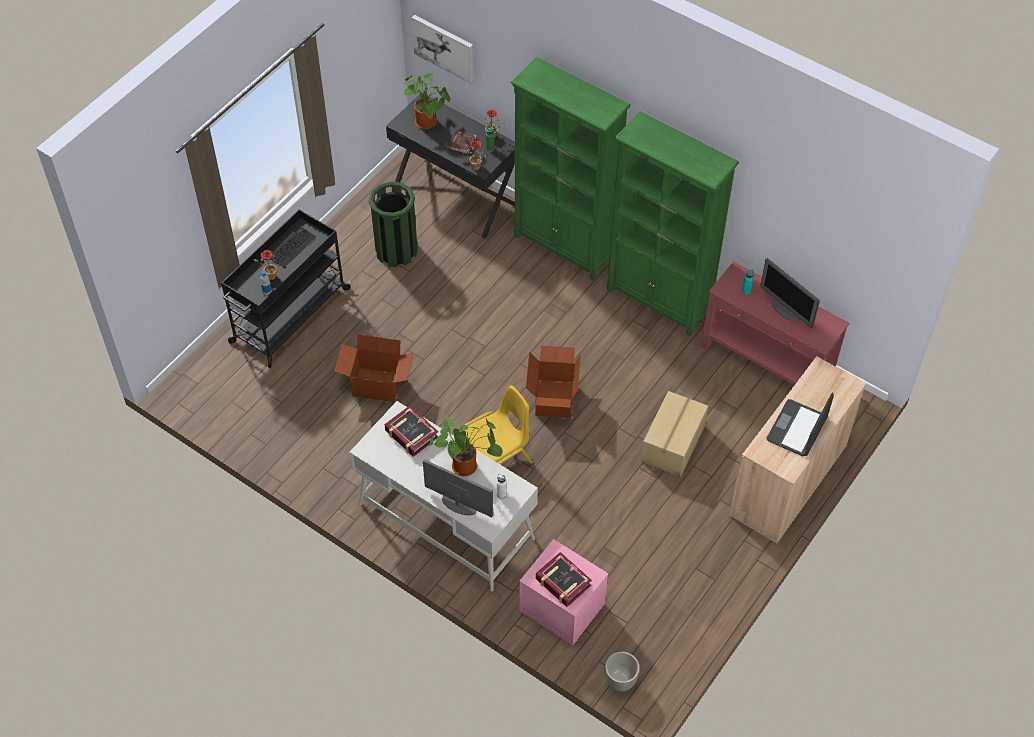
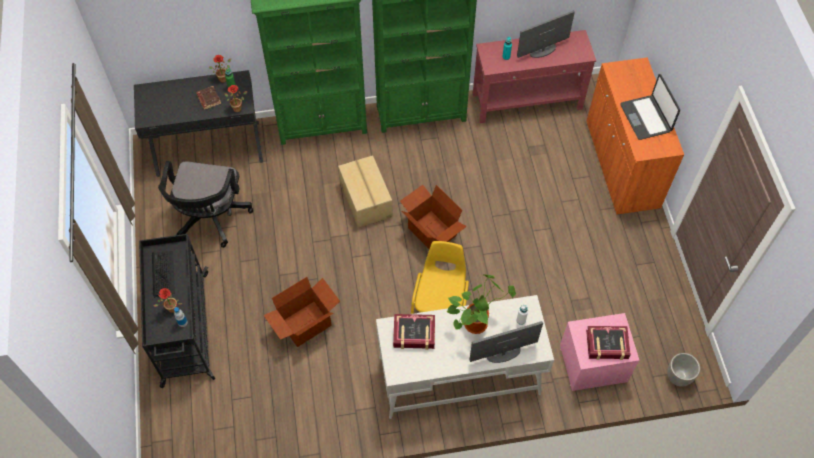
camera: 45 degrees left, 5 degrees up
(396, 250) = (210, 219): green trash can -> black office chair
(428, 123) = (165, 103): potted plant -> none
(444, 48) = (145, 31): picture -> none
(674, 443) = (535, 198): cardboard box -> cardboard box (366, 199)
(785, 310) = (542, 51): monitor -> monitor turned 150 degrees clockwise
(787, 481) = (621, 164): beige cabinet -> orange cabinet

